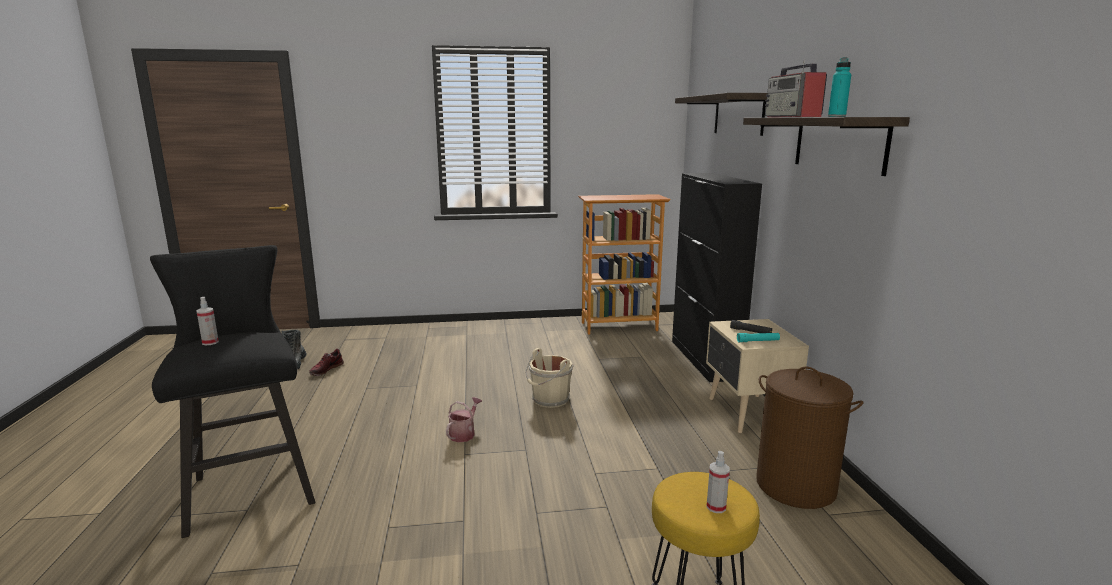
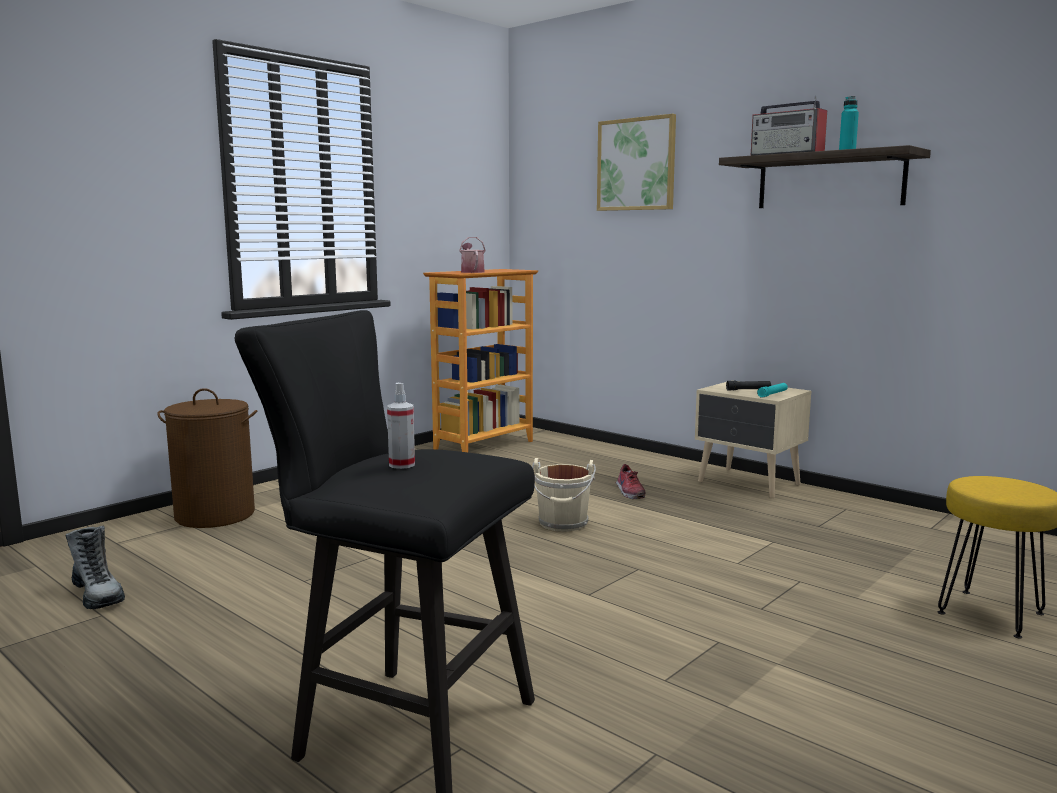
camera: 40 degrees left, 5 degrees down
(326, 369) = (179, 582): shoe -> shoe (629, 492)
(464, 433) = (544, 579): watering can -> watering can (472, 272)
(704, 359) = (627, 454): black cabinet -> none
(716, 507) = (1025, 489): spray bottle -> none
(738, 115) = (636, 164): shelf -> picture
(796, 486) = (880, 519): brown laundry basket -> brown laundry basket (215, 515)

